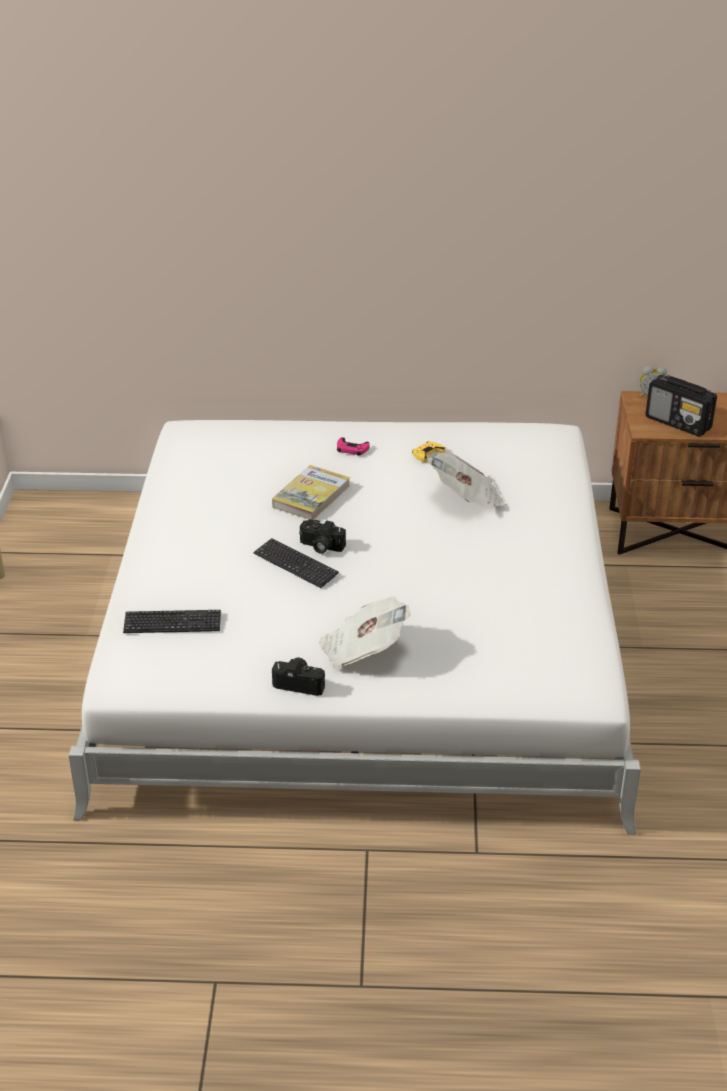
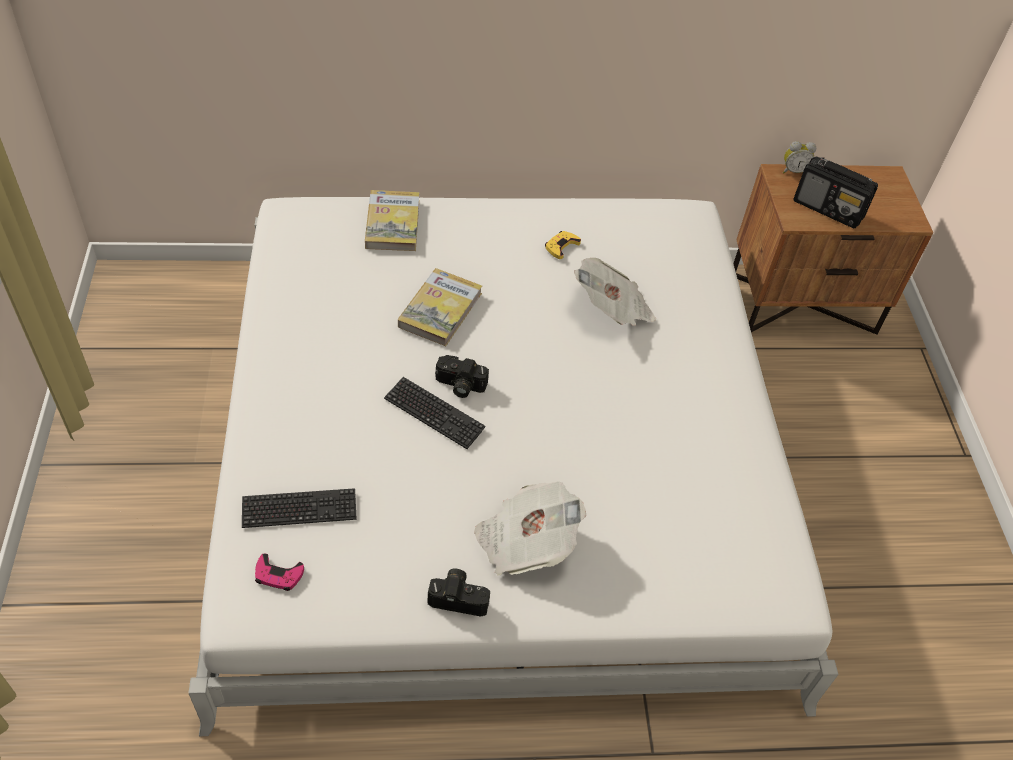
camera: 10 degrees left, 15 degrees up
(277, 438) = (392, 223): none -> book
(352, 449) = (477, 240): pink game controller -> pink game controller (278, 575)

